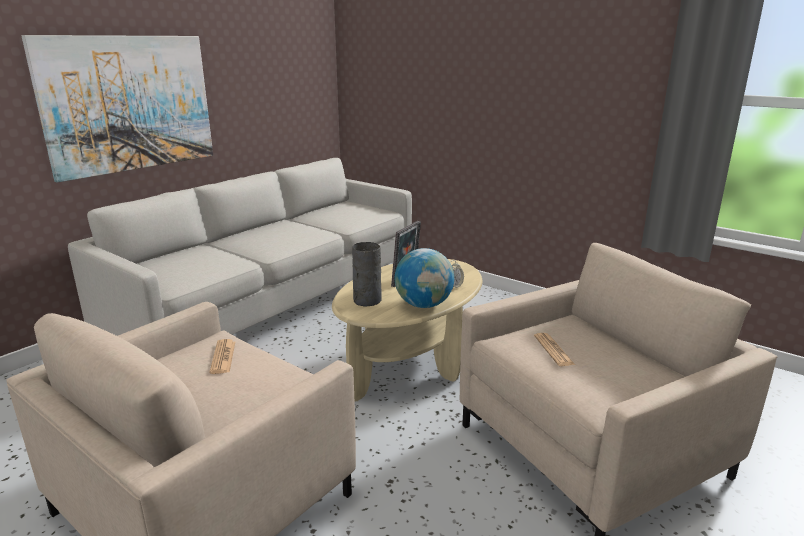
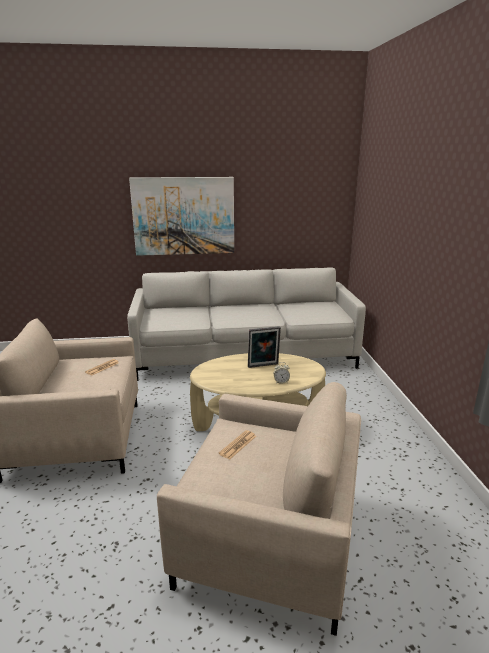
camera: 45 degrees right, 0 degrees up
(366, 300) = (218, 369): grey vase -> none
(424, 305) = (241, 385): globe -> none

